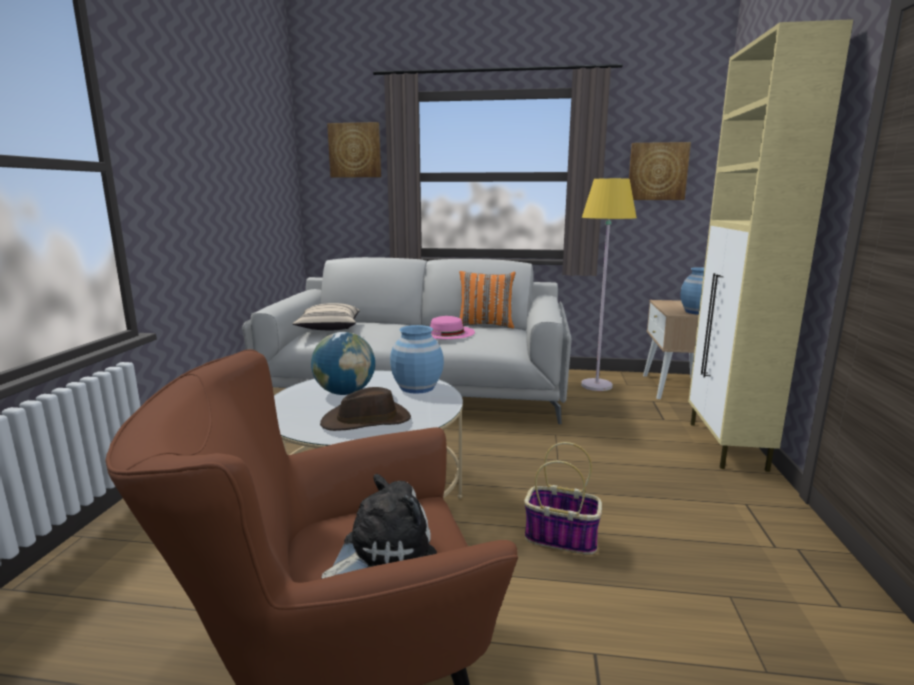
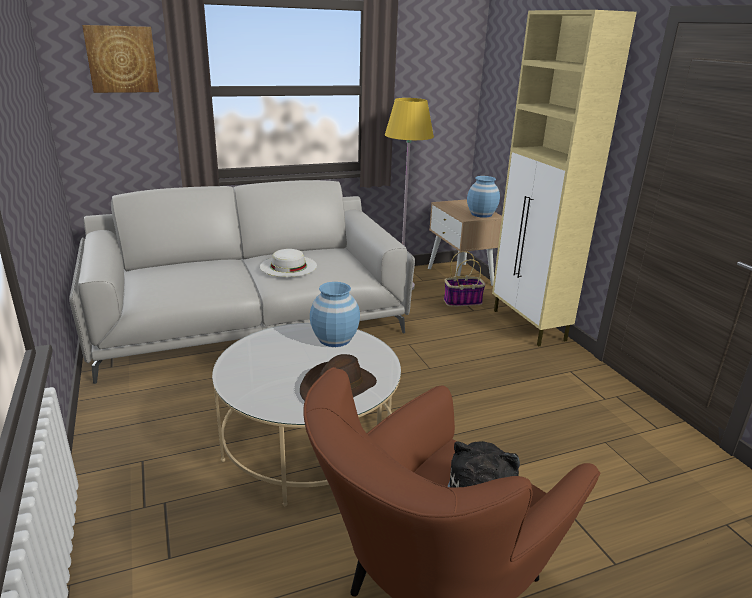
camera: 30 degrees left, 10 degrees up
(328, 328) = (157, 281): beige pillow -> none
(345, 392) = (278, 360): globe -> none
(446, 332) = (288, 266): pink hat -> white hat
(486, 325) = (310, 249): orange pillow -> none
(562, 538) = (485, 434): basket -> basket (463, 301)
(657, 171) = (434, 85): picture -> none

